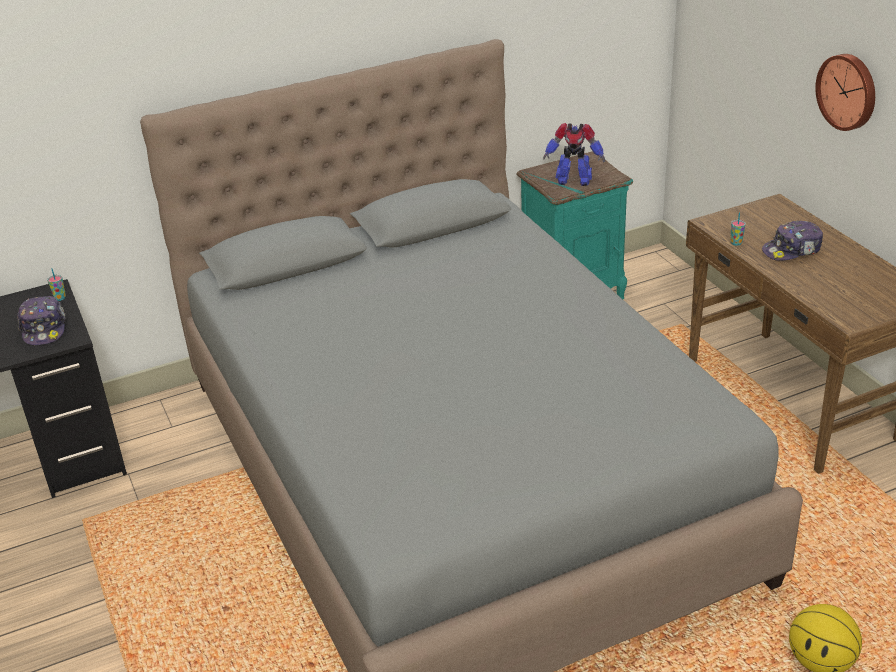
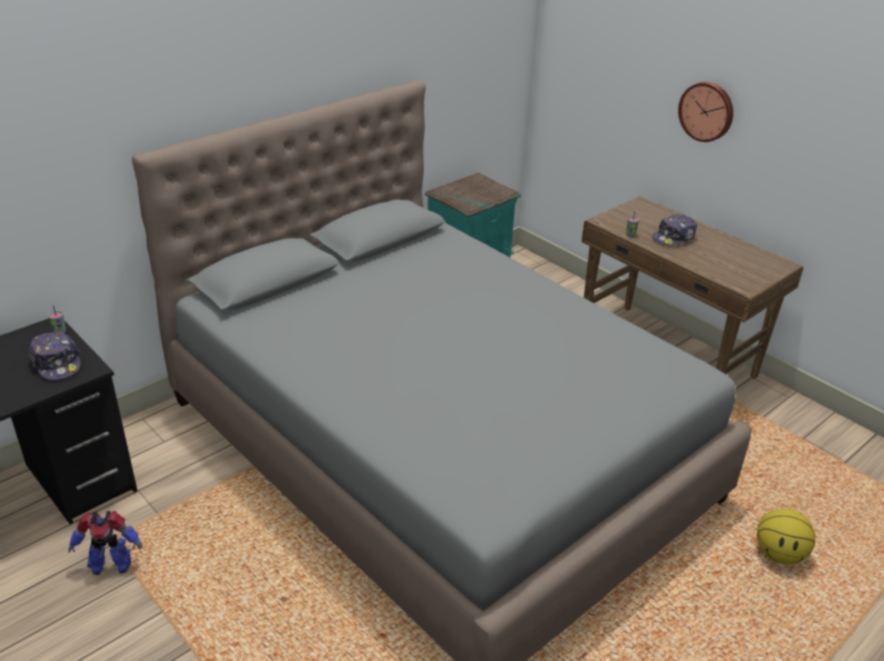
camera: 20 degrees left, 0 degrees up
(573, 180) = (475, 196): toy robot -> toy robot (111, 564)

